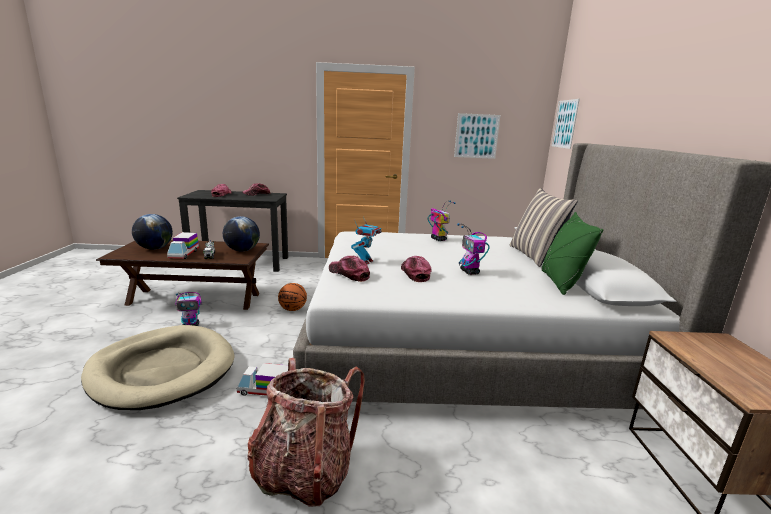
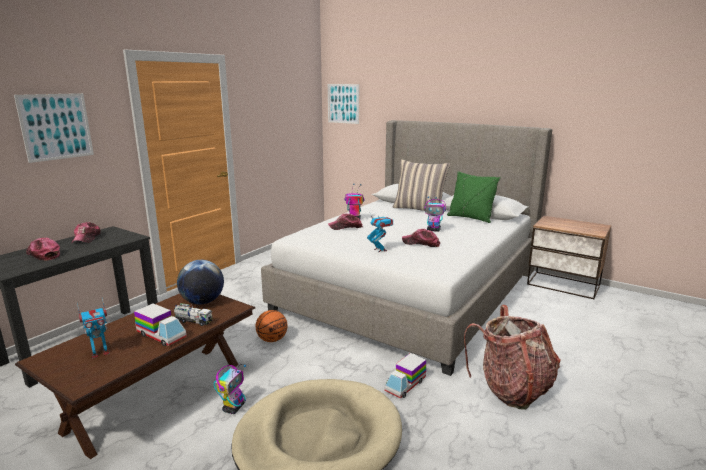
camera: 55 degrees left, 0 degrees up
(154, 248) = (100, 353): globe -> toy robot
(349, 274) = (404, 260): cap -> cap (345, 227)
(476, 136) = (279, 120): picture -> picture (56, 126)

